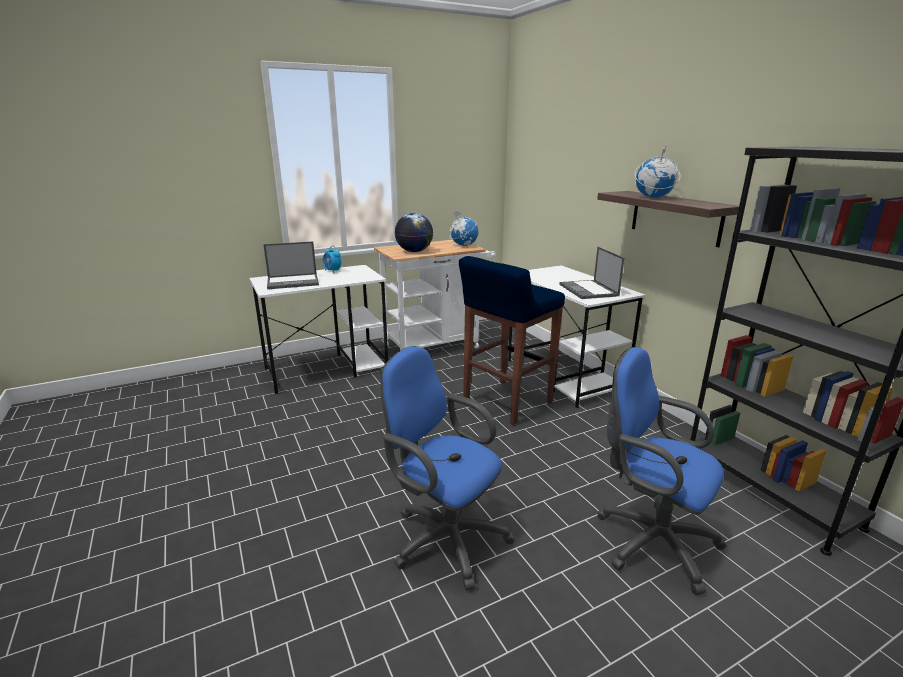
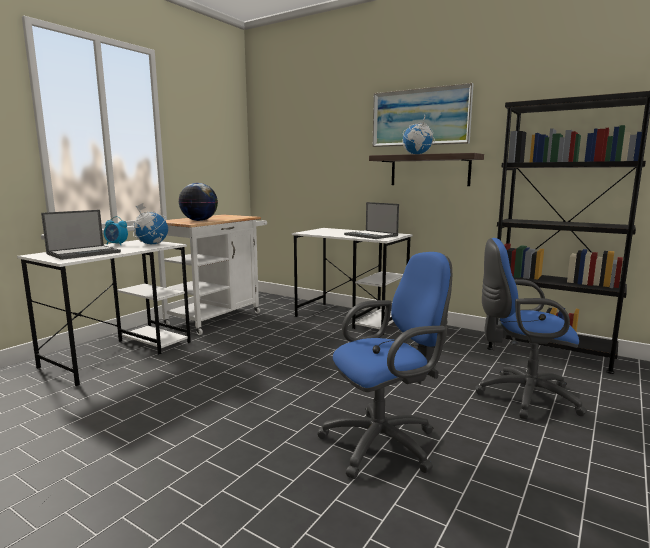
camera: 30 degrees left, 10 degrees down
(444, 537) = (385, 443): blue office chair -> blue office chair turned 150 degrees clockwise
(463, 245) = (237, 216): globe -> globe (151, 244)
(506, 402) = (326, 342): blue stool -> none
(673, 145) = (420, 117): none -> picture

